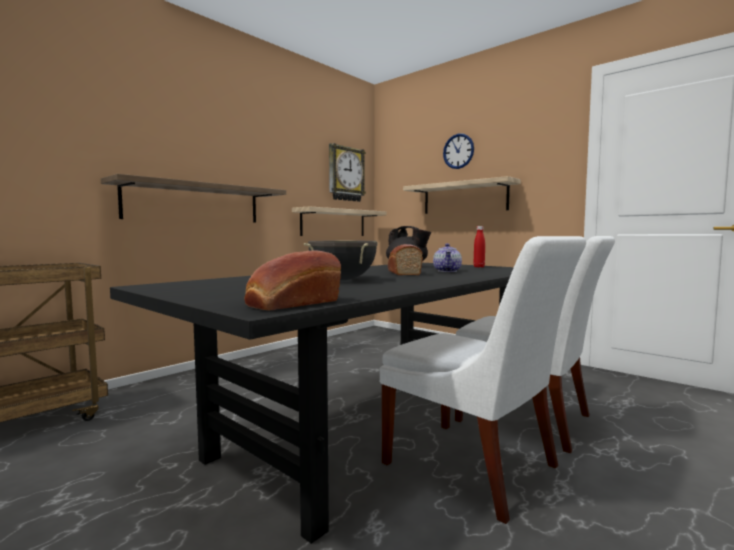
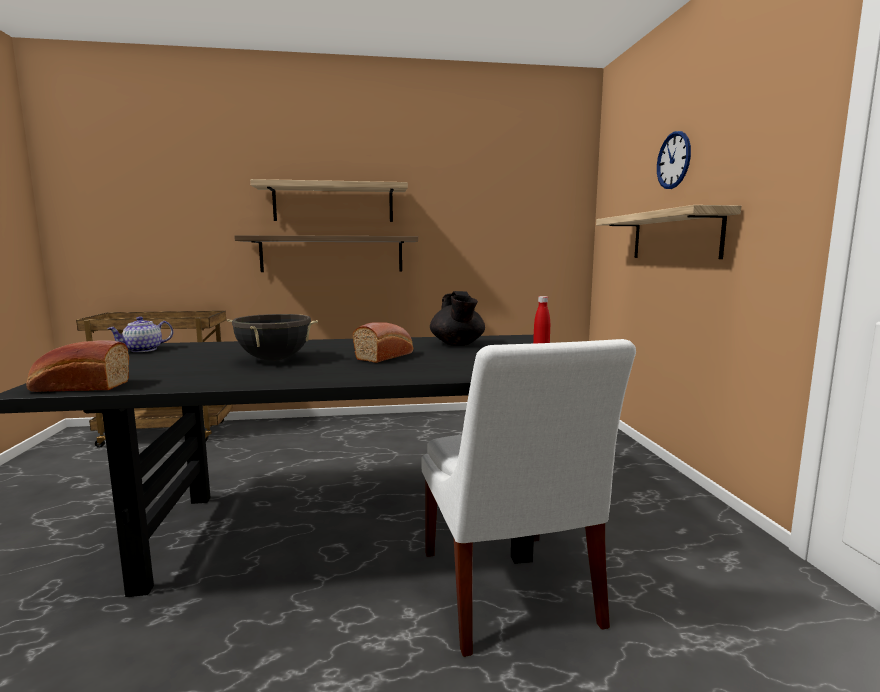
camera: 40 degrees right, 5 degrees up
(333, 223) = (517, 269): shelf -> shelf (333, 203)
(345, 174) = (540, 204): wall clock -> none
(447, 271) = (449, 360): teapot -> teapot (143, 350)
(476, 468) = (335, 611): white chair -> none

